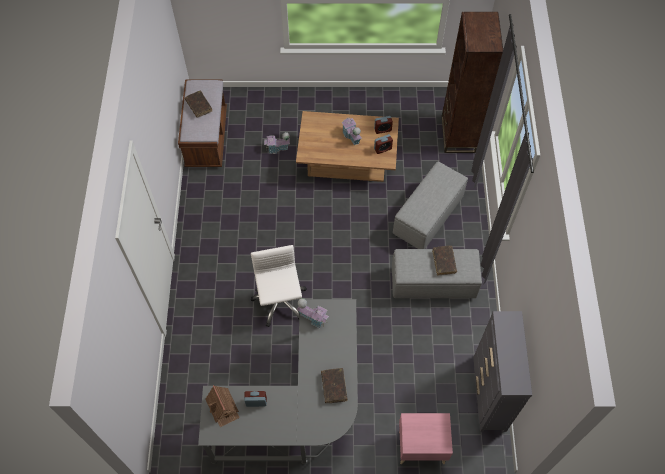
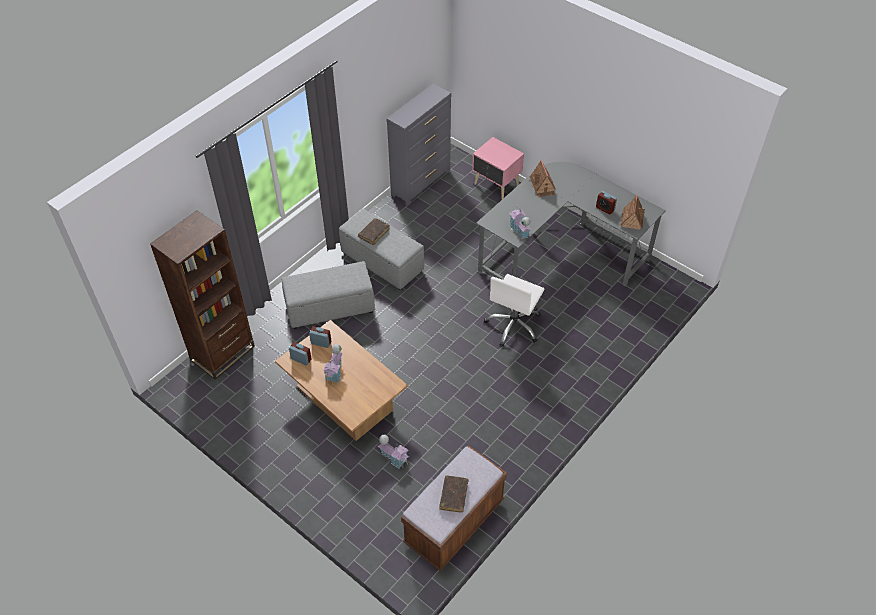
camera: 140 degrees left, 10 degrees down
(334, 387) = (542, 186): brown book -> toy house

